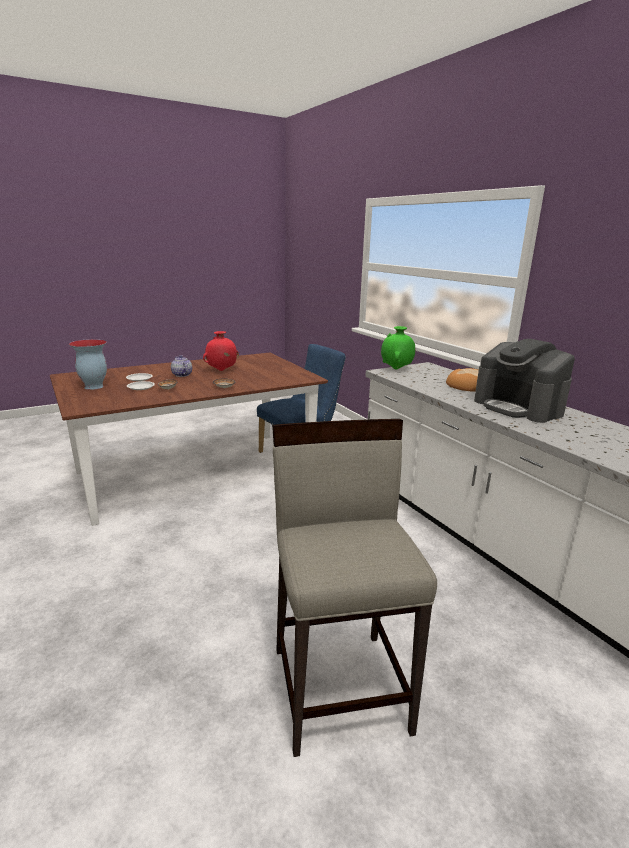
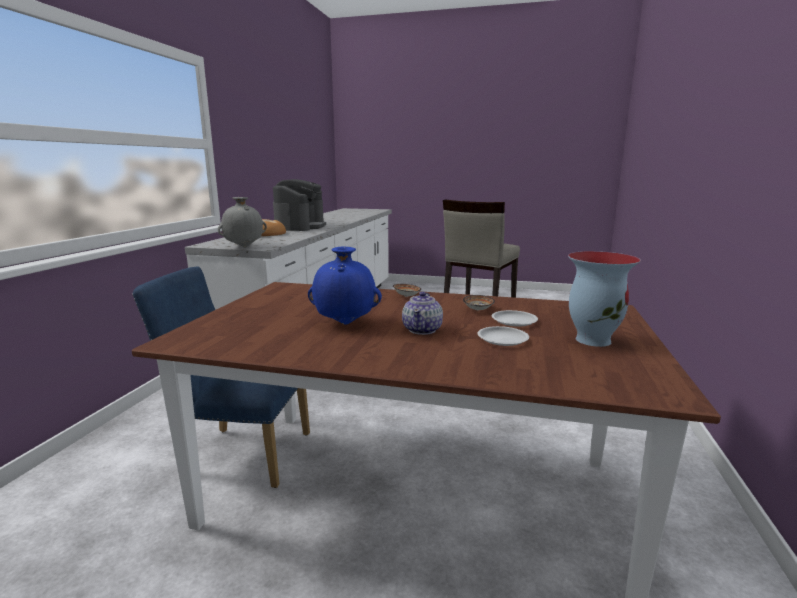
camera: 135 degrees left, 5 degrees down
(221, 370) = (345, 323): red vase -> blue vase
(396, 369) = (244, 247): green vase -> grey vase

